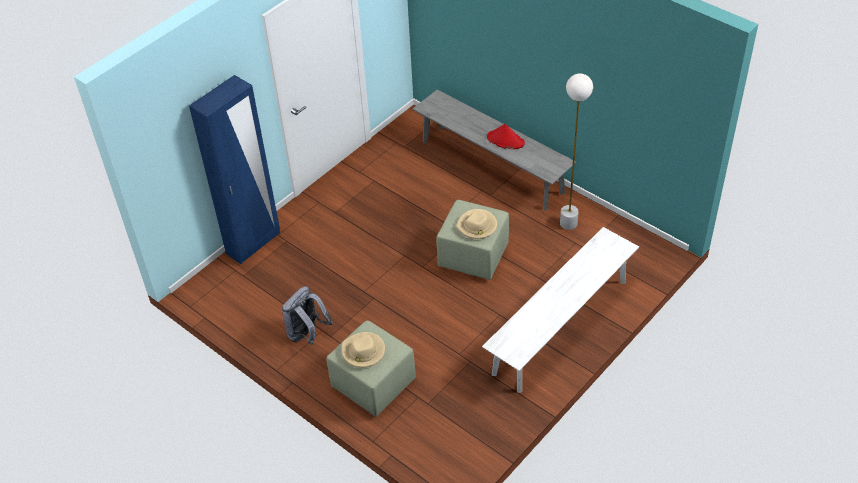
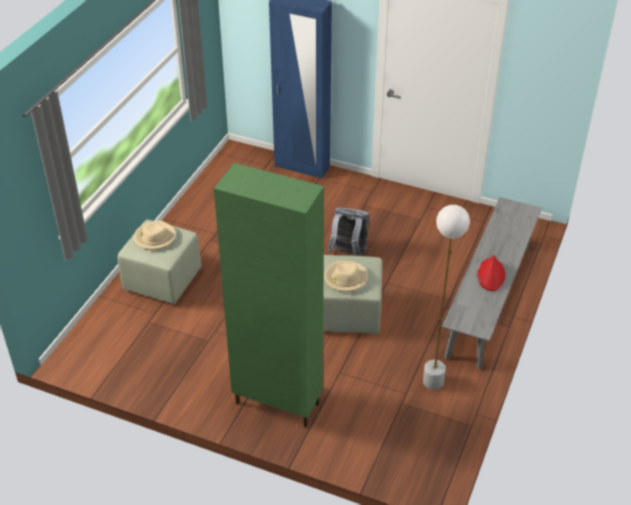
camera: 70 degrees right, 5 degrees down
(307, 334) = (207, 225): grey backpack -> grey backpack (348, 254)
(560, 327) = (276, 403): white bench -> green cabinet

